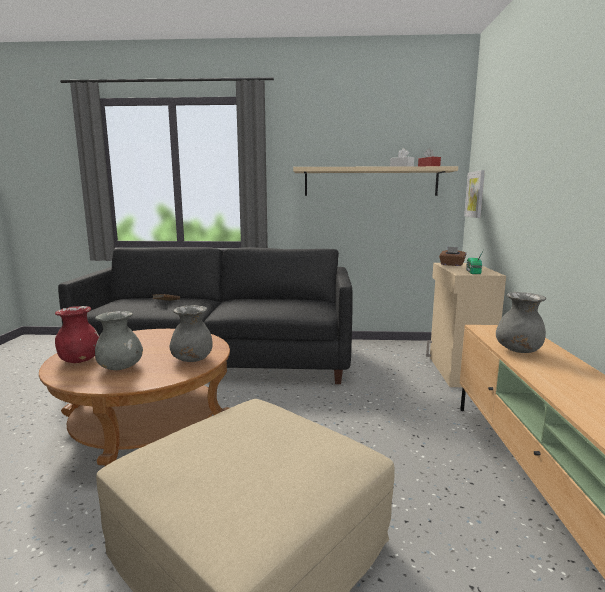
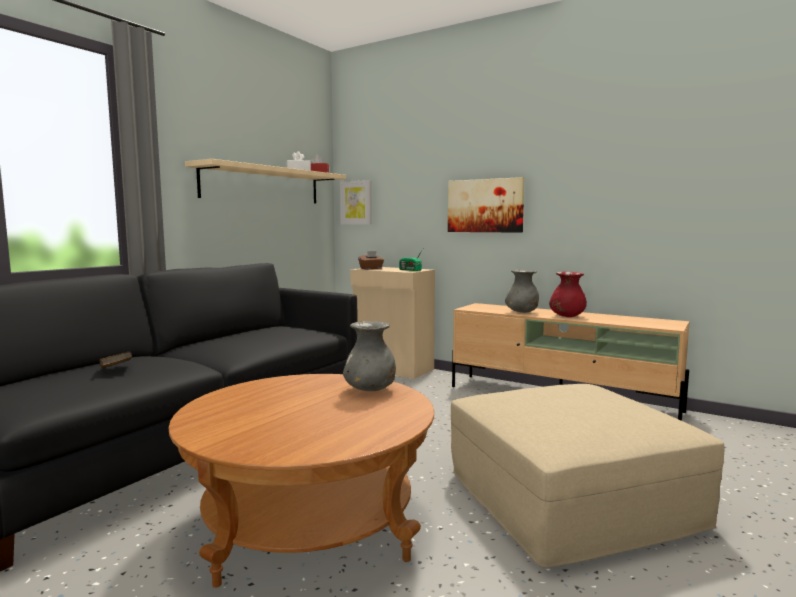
camera: 60 degrees left, 5 degrees down
(80, 360) = (274, 439): red vase -> red vase (567, 316)
(121, 368) = (344, 419): grey vase -> none
(550, 201) = (485, 205): none -> picture

